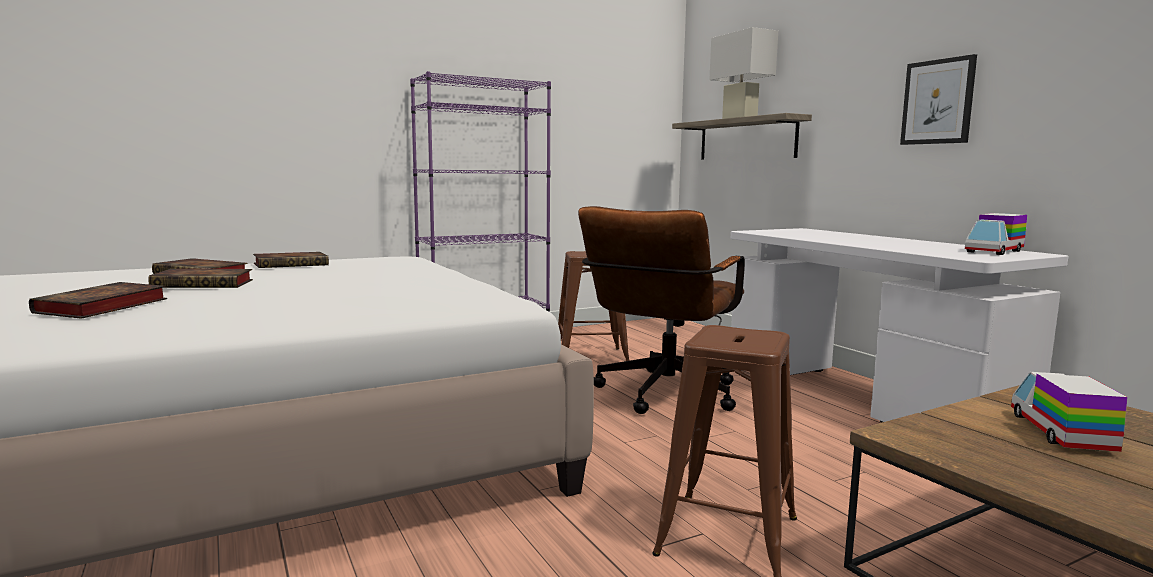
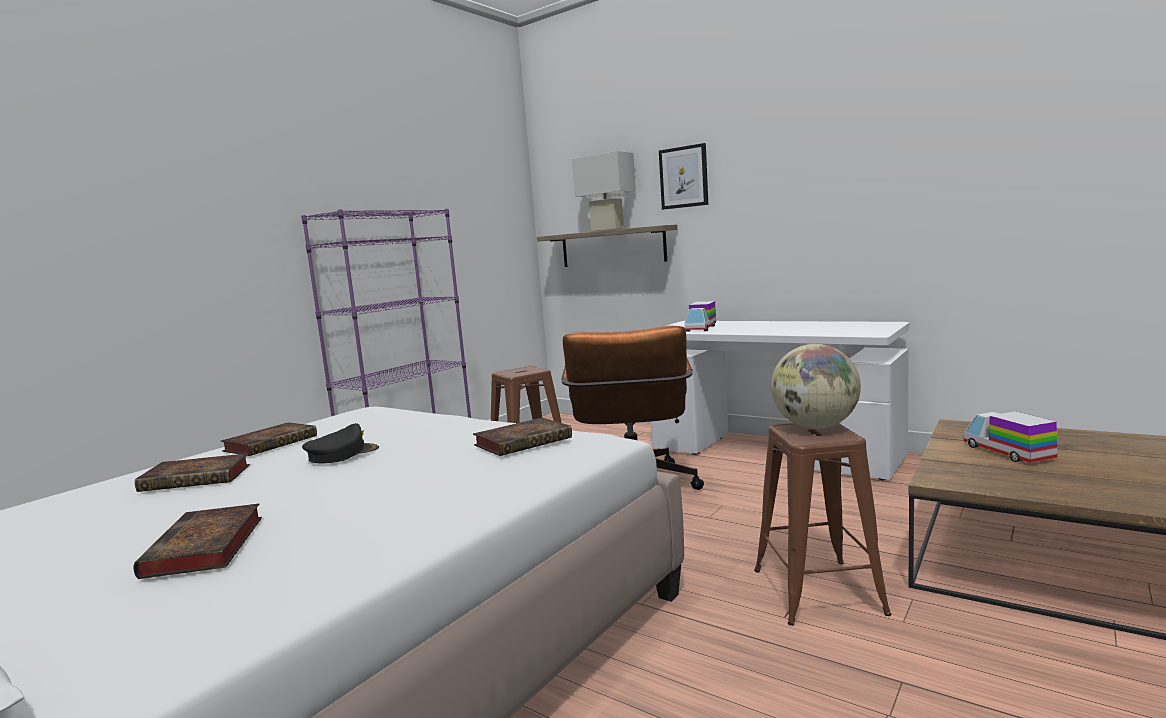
camera: 25 degrees left, 0 degrees up
(206, 284) = (247, 489): book -> book (524, 441)
(313, 277) = (342, 454): none -> black cap
(749, 334) = (815, 427): none -> globe
(937, 102) = (790, 213): picture -> picture (683, 177)
(994, 251) = (863, 325): toy truck -> toy truck (701, 328)

